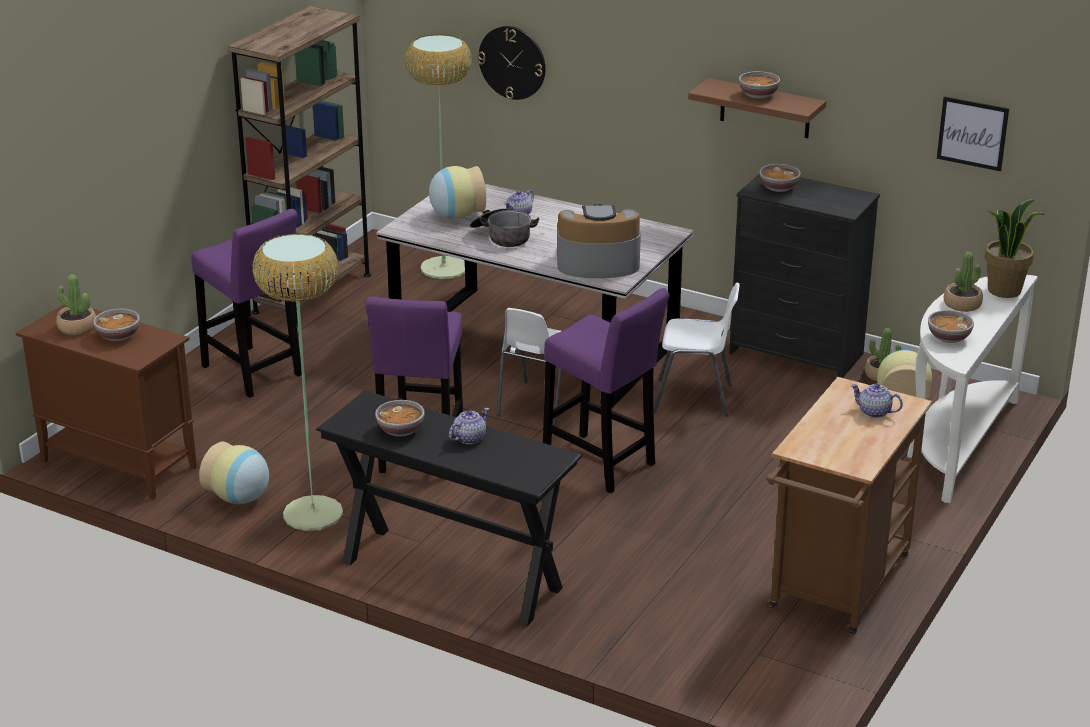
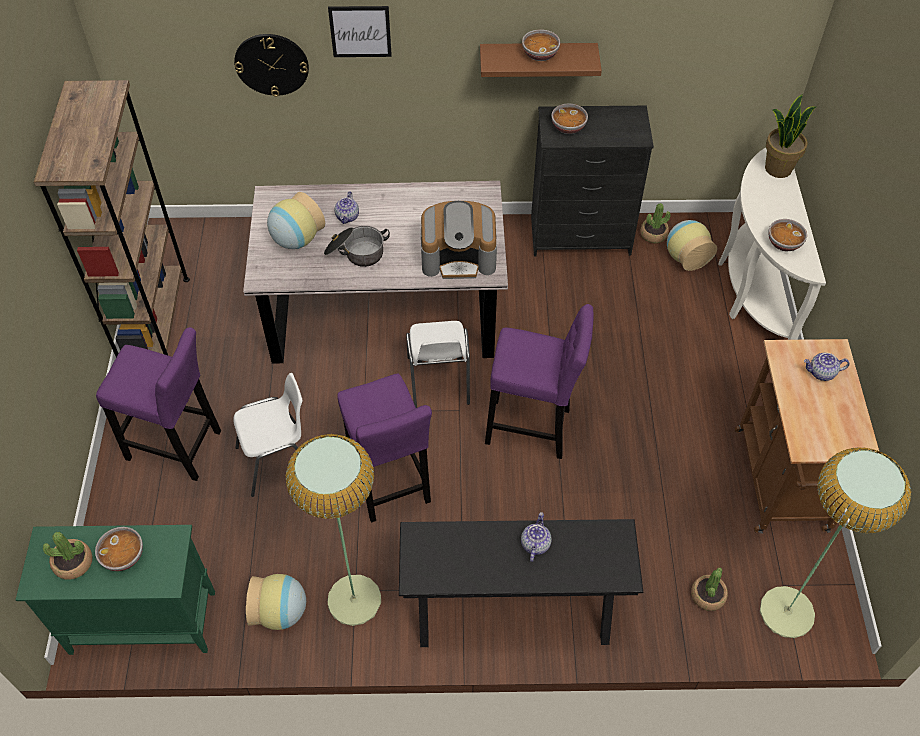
camera: 30 degrees left, 25 degrees up
(117, 464) = (141, 622): brown cabinet -> green cabinet
(400, 430) = (472, 562): bowl -> none
(444, 268) = (244, 245): floor lamp -> floor lamp (787, 612)
(597, 264) = (459, 257): coffee machine -> coffee machine turned 150 degrees counterclockwise
(695, 398) = (545, 319): white chair -> white chair (278, 460)
(962, 304) = (763, 198): potted plant -> potted plant (708, 596)
(972, 133) = (733, 45): picture -> picture (360, 31)

